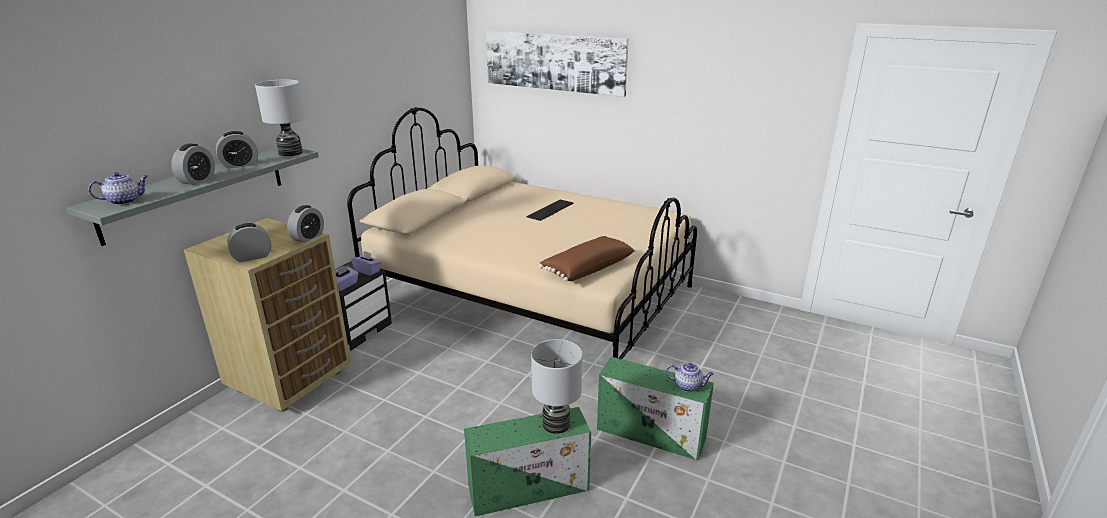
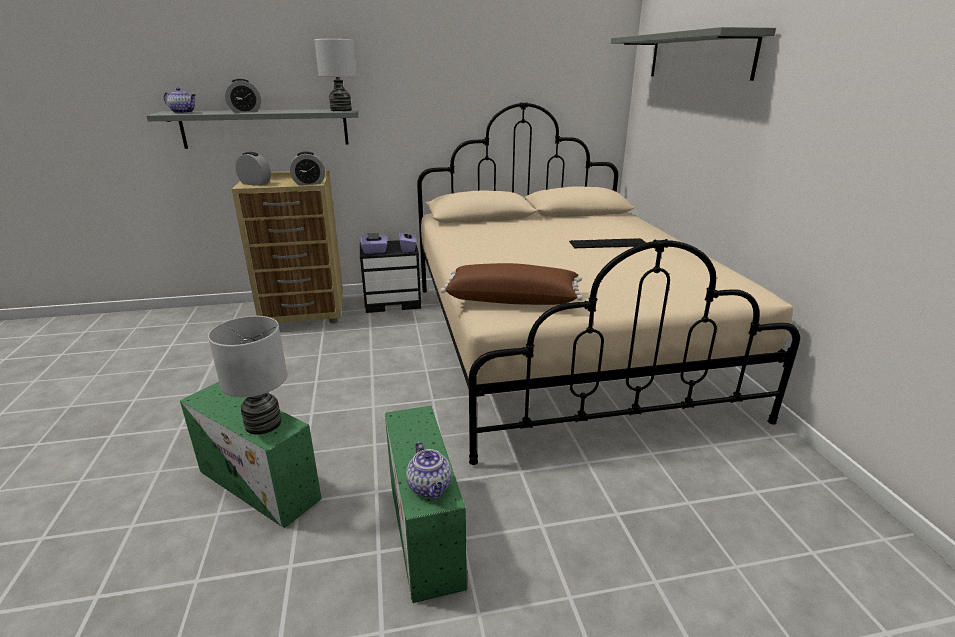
camera: 50 degrees right, 0 degrees up
(240, 165) = (292, 110): alarm clock -> none
(554, 62) = (698, 56): picture -> grey shelf

